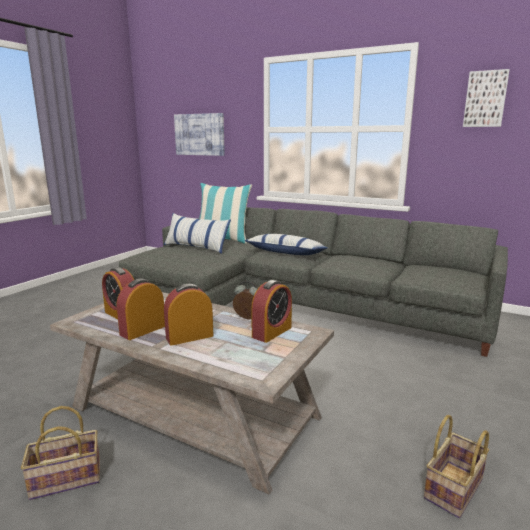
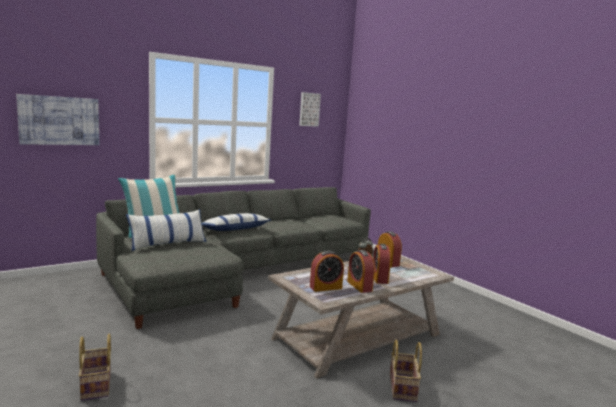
camera: 65 degrees left, 5 degrees down
(454, 490) = (451, 300): basket -> basket (97, 386)

